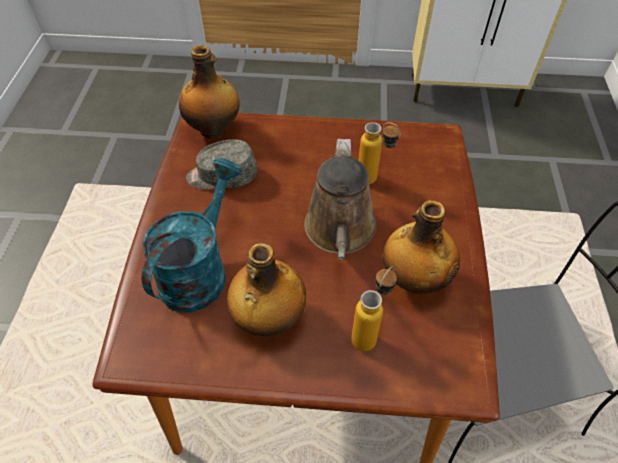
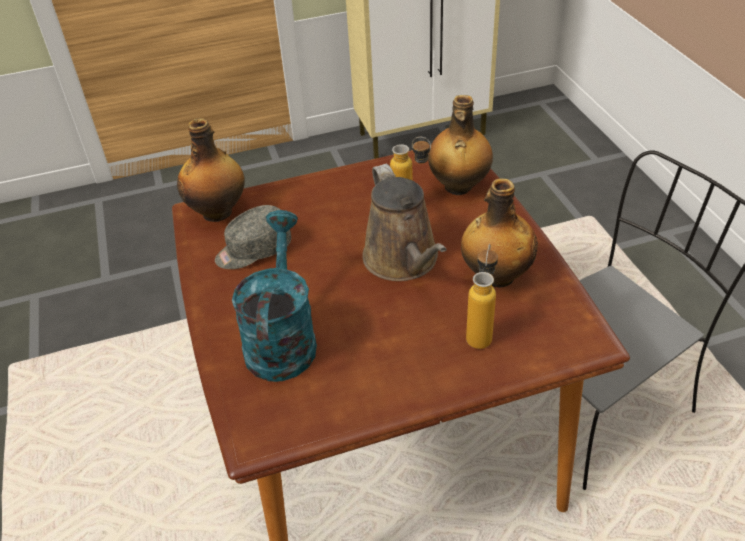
camera: 20 degrees left, 10 degrees down
(268, 318) = (377, 354): bottle -> bottle (458, 187)

